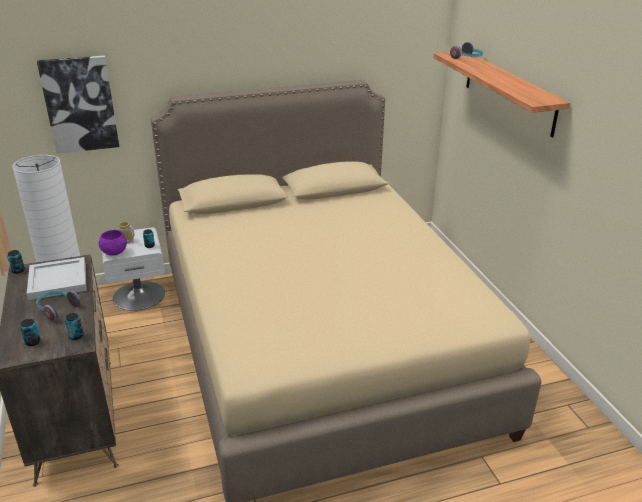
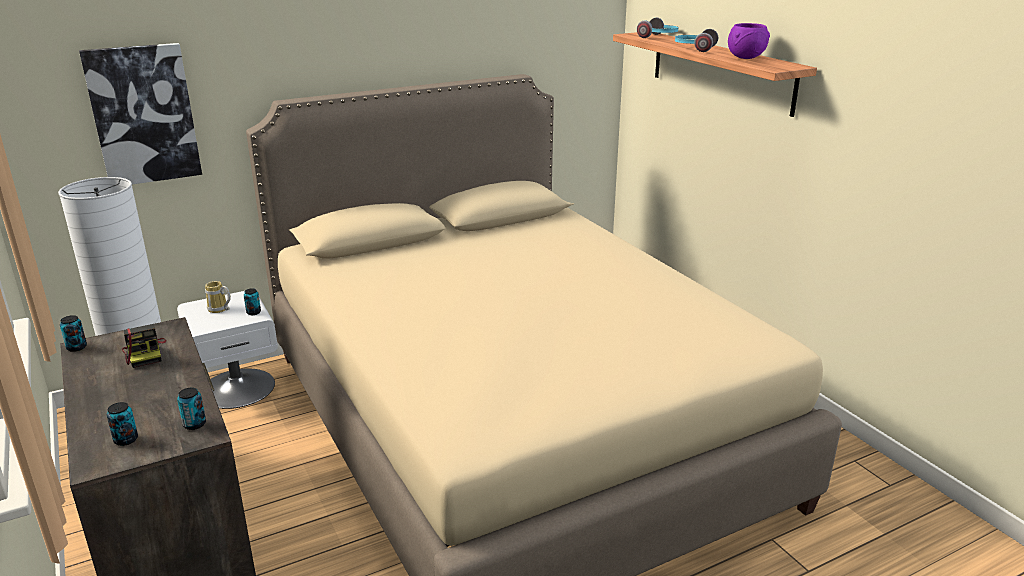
camera: 10 degrees left, 5 degrees down
(57, 309) = (152, 391): headphones -> headphones (694, 49)
(59, 280) = (145, 353): white tray -> camera
(115, 253) = (205, 326): purple bowl -> purple bowl (746, 58)

